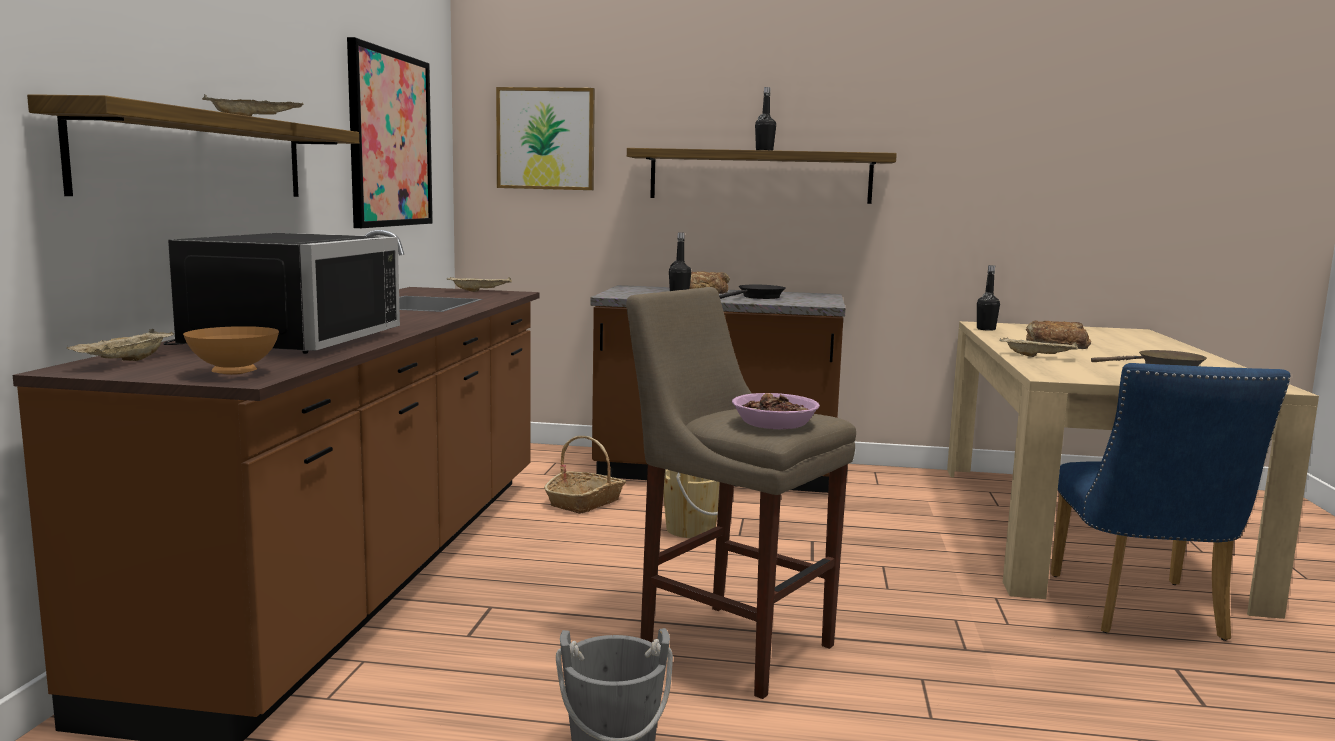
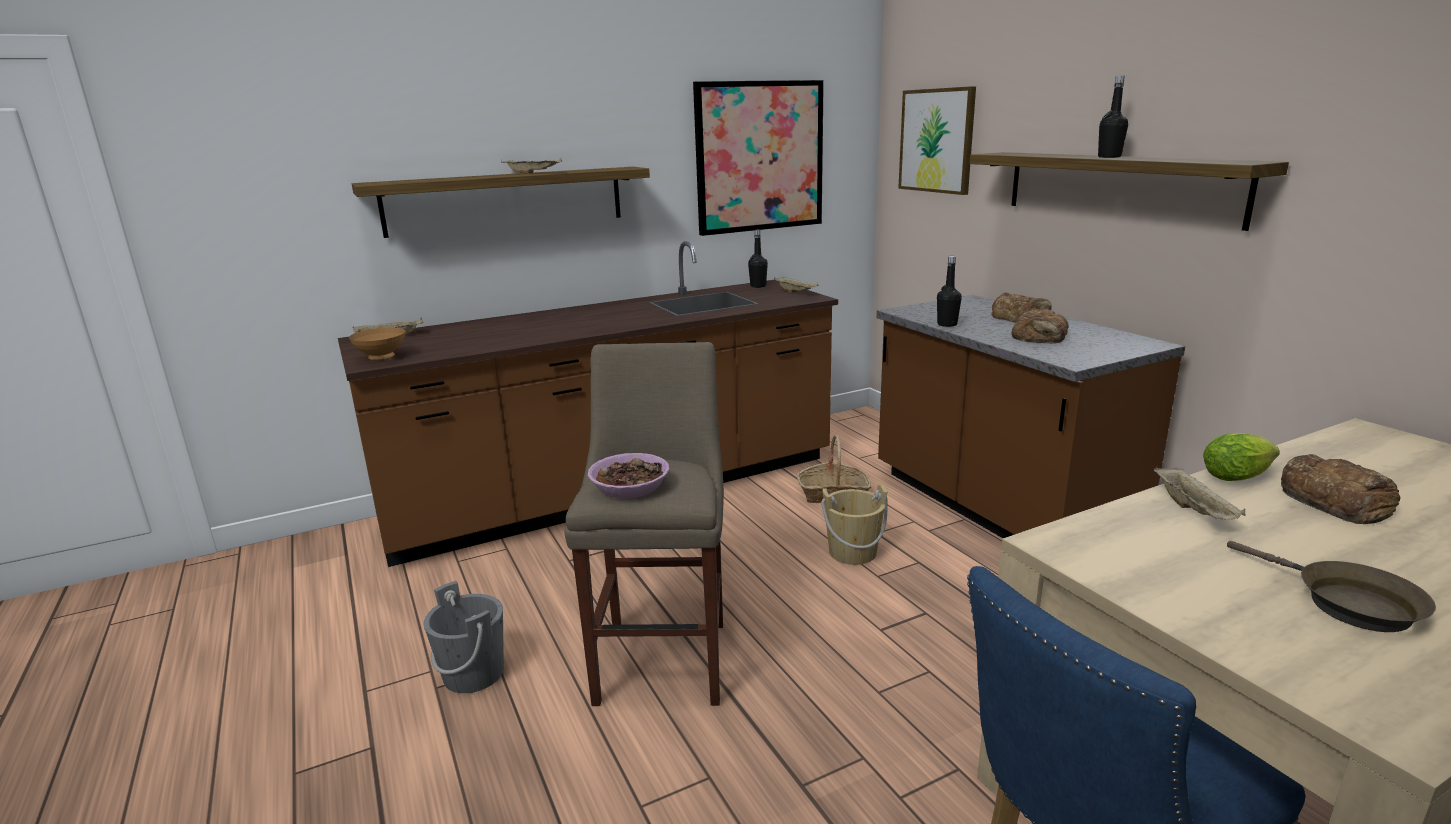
camera: 55 degrees right, 10 degrees up
(282, 339) = (498, 331): black microwave -> none
(758, 297) = (1040, 336): black frying pan -> bread
(986, 329) = (1331, 443): black bottle -> black bottle (758, 286)
(1006, 344) = (1239, 477): none -> lettuce

